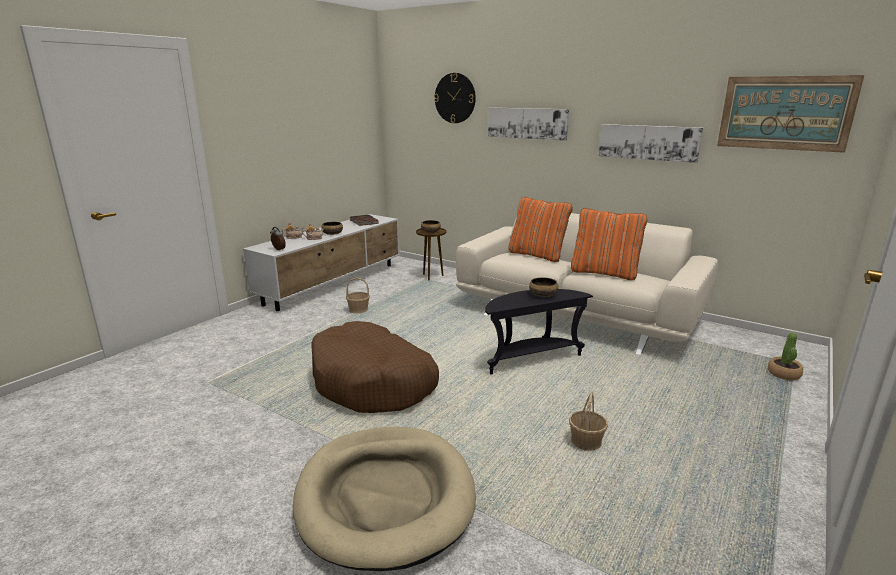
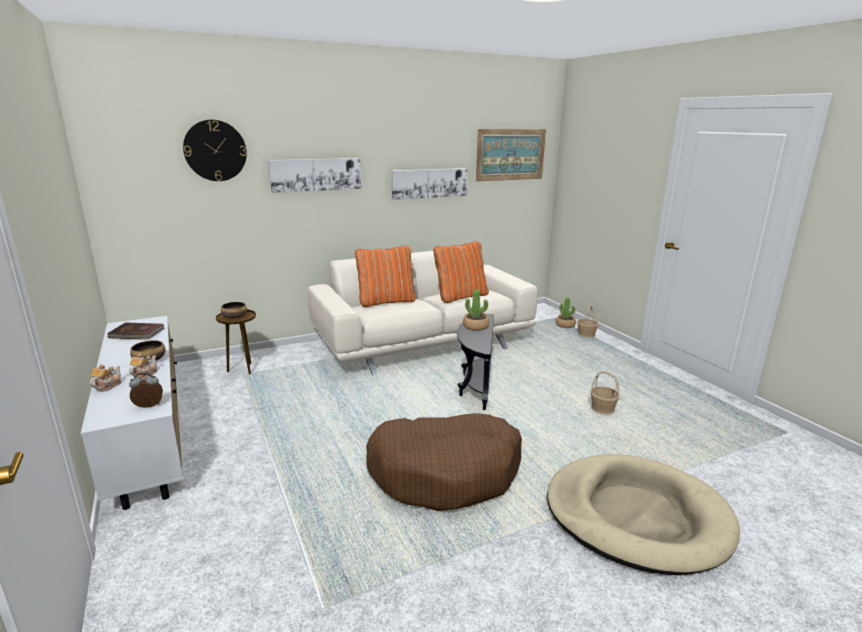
camera: 60 degrees left, 0 degrees up
(358, 310) = (262, 436): basket -> basket (586, 335)
(543, 295) = (476, 326): bowl -> potted plant

